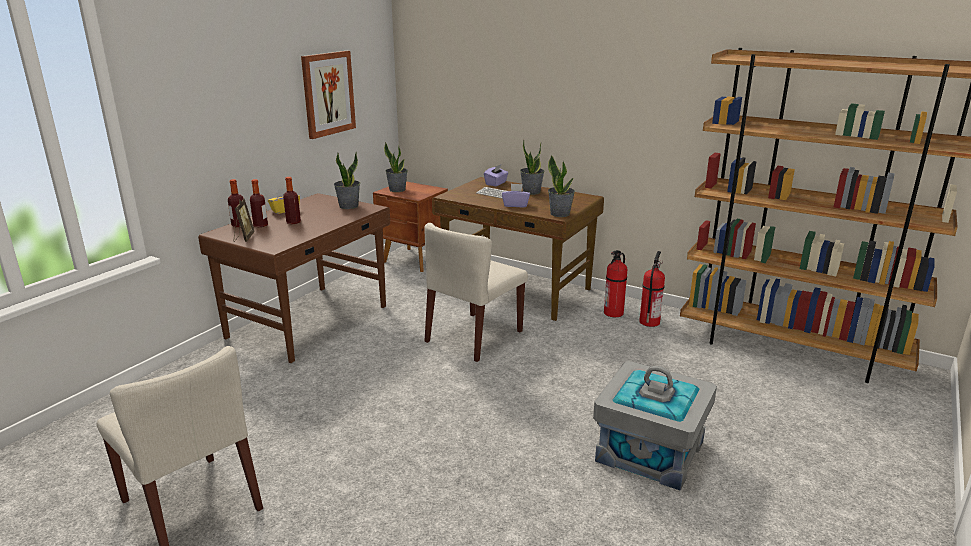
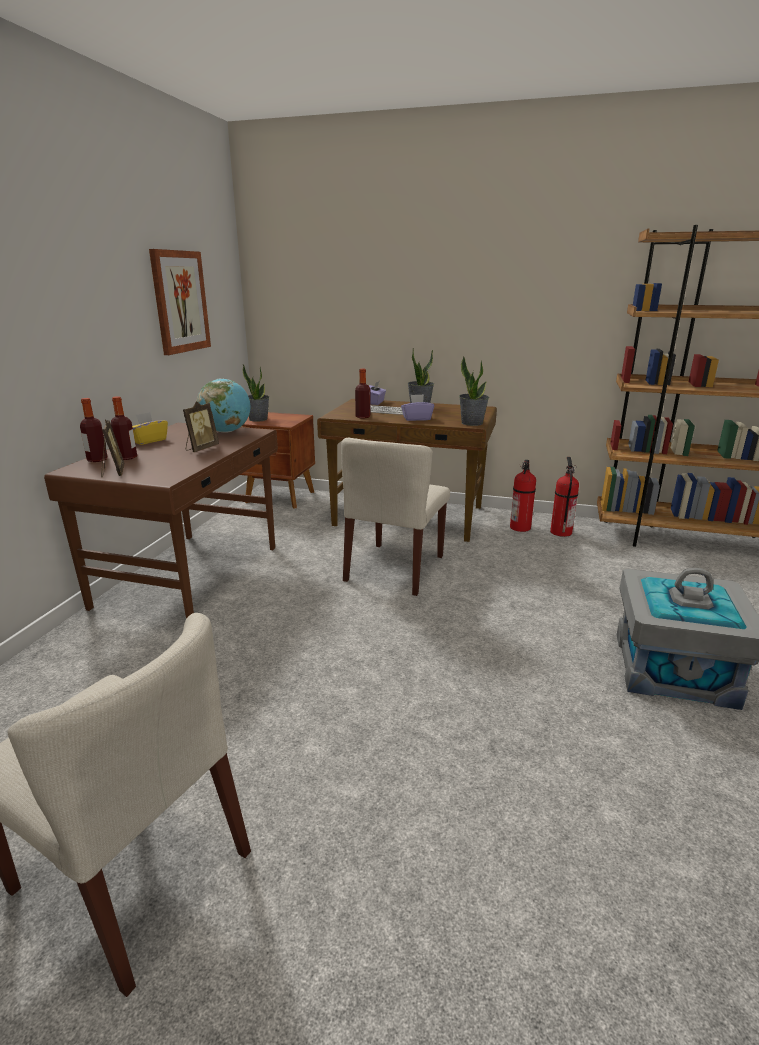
camera: 15 degrees left, 0 degrees up
(293, 222) = (169, 451): bottle -> bottle (363, 417)
(318, 222) = (201, 449): none -> picture frame
(348, 206) = (226, 431): potted plant -> globe

